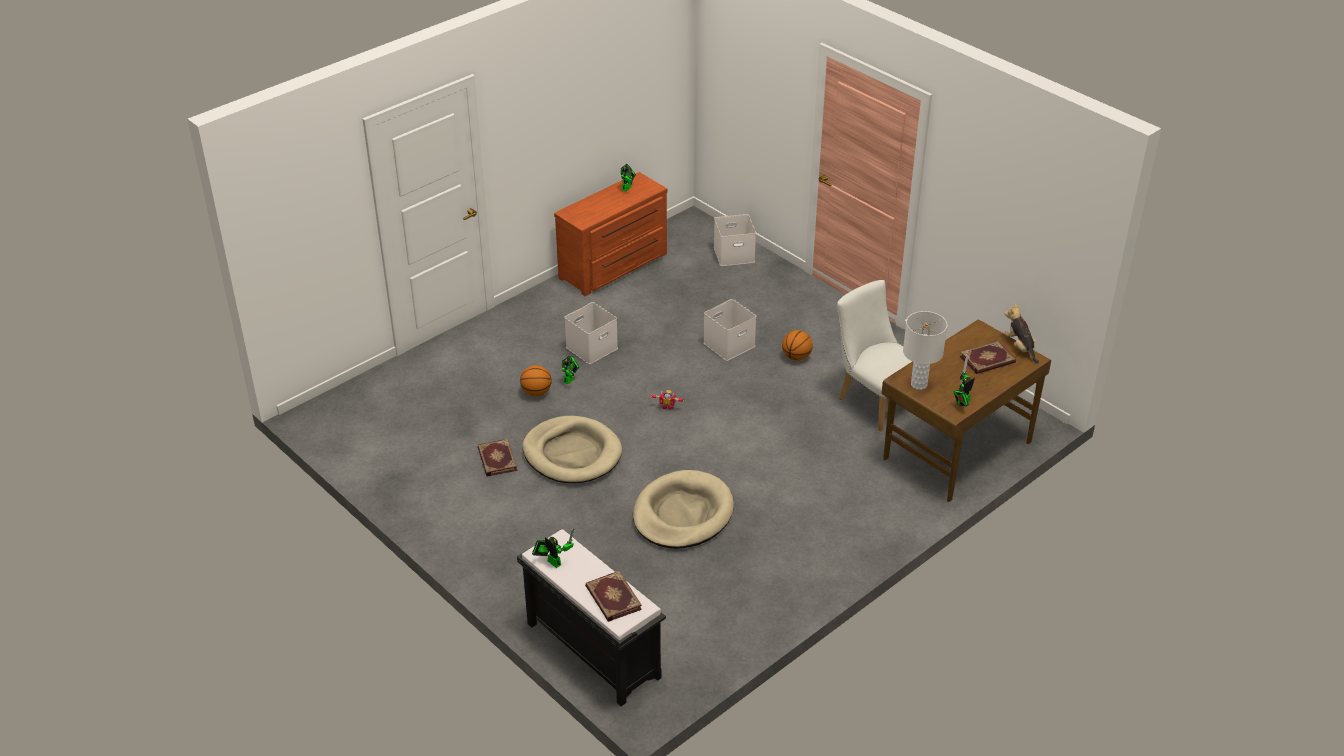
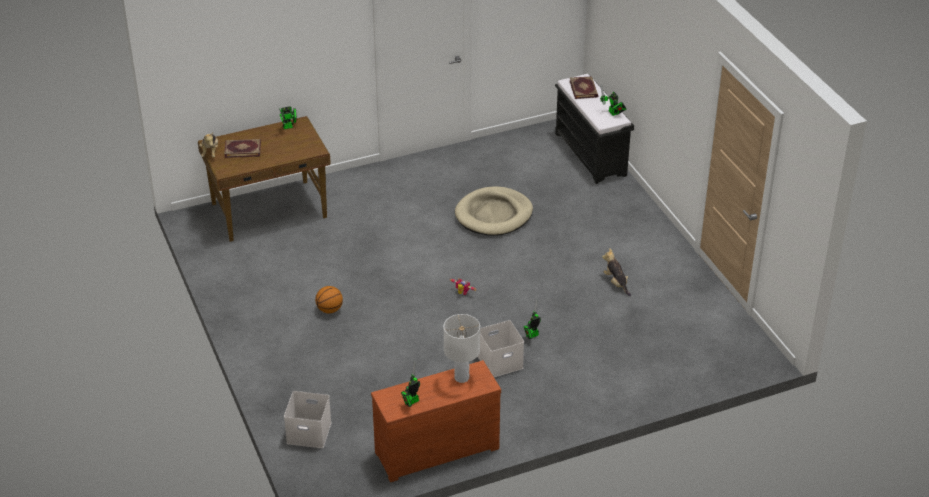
camera: 160 degrees left, 0 degrees up
(496, 459) = (616, 283): book -> plush toy
(536, 392) = (565, 331): basketball -> none
(572, 454) = (555, 274): beige dog bed -> none
(729, 345) = (378, 334): white storage box -> none
(874, 400) = (296, 259): white chair -> none
(919, 384) = (307, 144): white table lamp -> white table lamp (461, 377)

